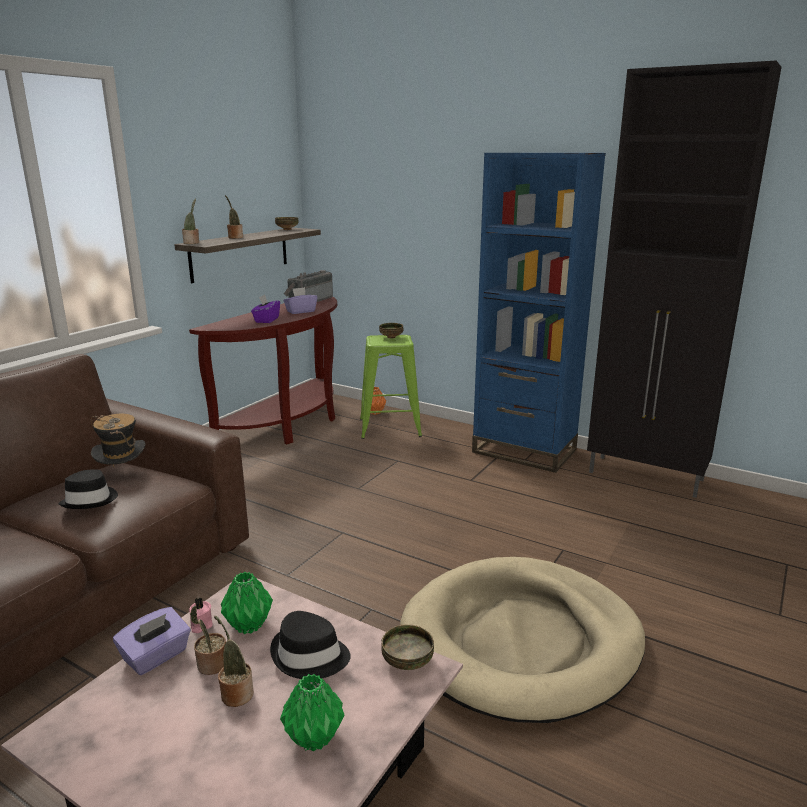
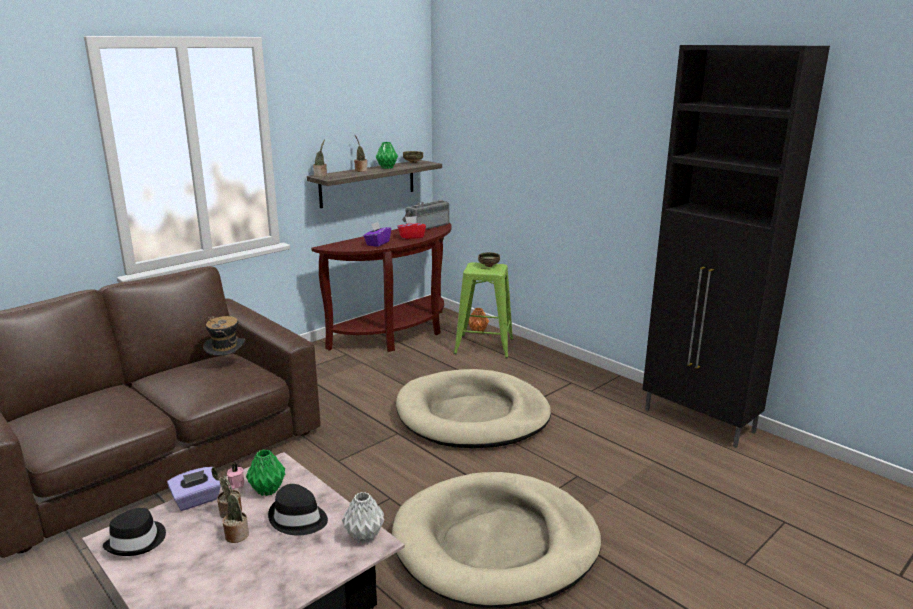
camera: 15 degrees right, 0 degrees up
(90, 500) = (194, 381): black hat -> black hat (137, 541)
(300, 311) = (411, 237): purple tissue box -> red tissue box
(315, 738) = (273, 573): green vase -> green vase (387, 168)
(406, 662) = (363, 536): bowl -> grey vase
(416, 500) = (472, 415): none -> beige dog bed
(524, 451) = (594, 383): blue bookcase -> none

